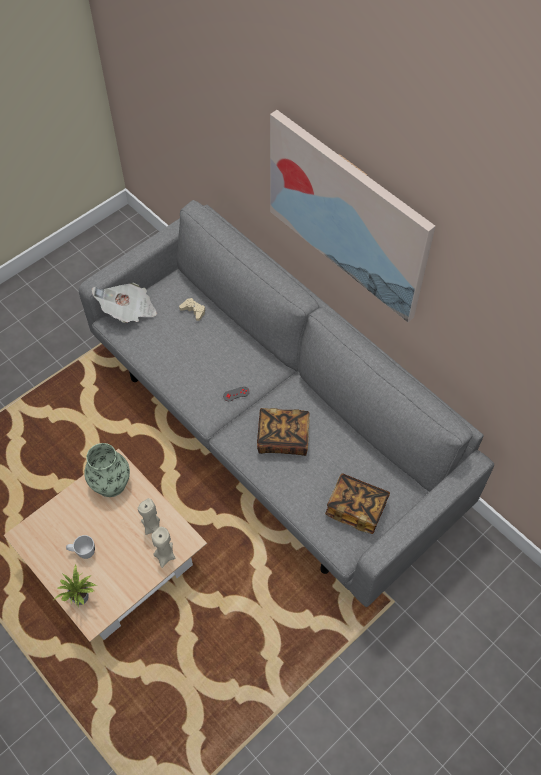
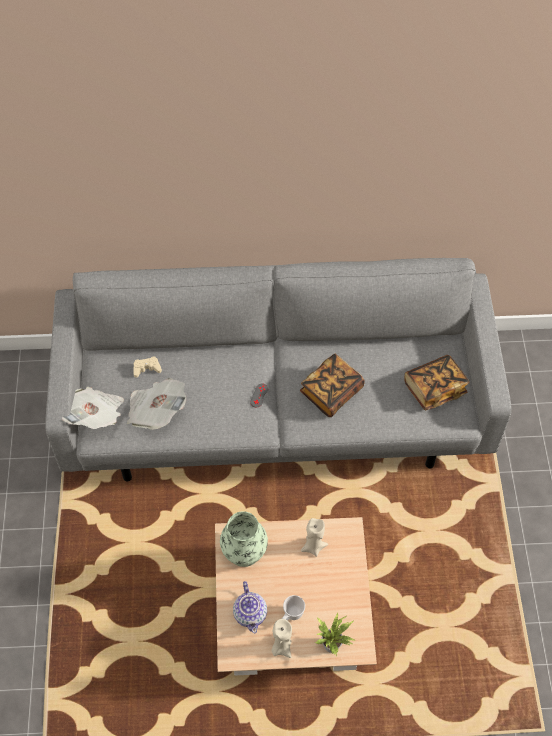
camera: 50 degrees left, 0 degrees up
(64, 523) = (250, 613): none -> teapot
(164, 342) = (156, 411): none -> newspaper
(165, 555) = (347, 555): beige candle -> beige candle (281, 647)
(347, 215) = (270, 169): picture -> none

